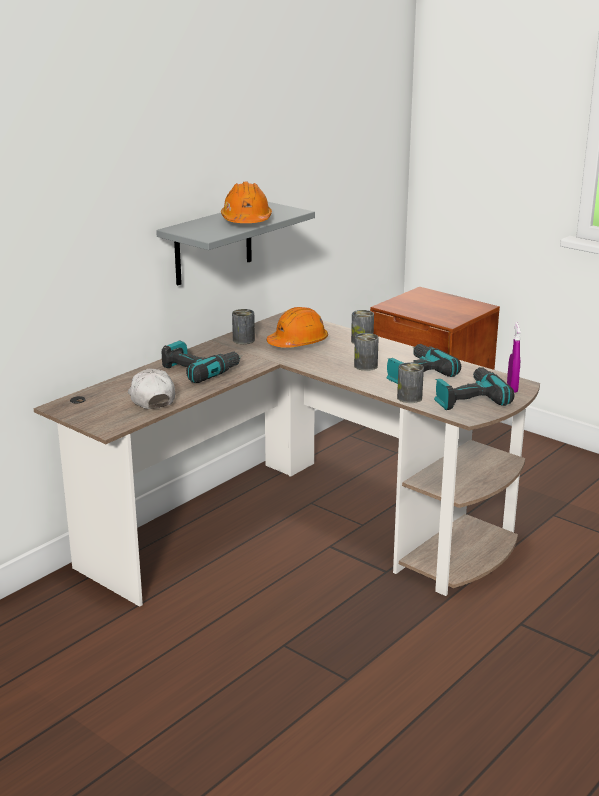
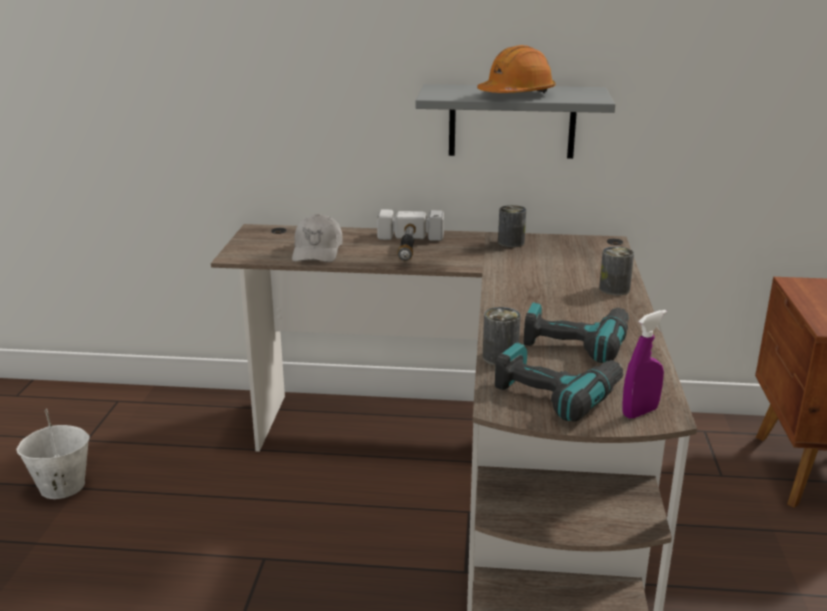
camera: 55 degrees right, 0 degrees up
(55, 723) = (61, 487): none -> white bucket
(151, 398) = (317, 251): white cap -> white cap turned 150 degrees clockwise
(200, 370) = (408, 249): power drill -> hammer
(298, 343) = (548, 264): orange hard hat -> none
(365, 366) = (549, 310): can -> none

